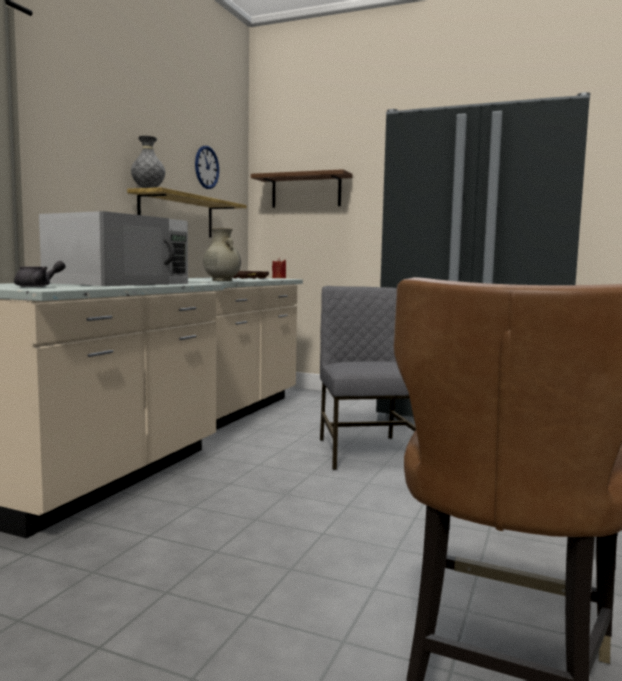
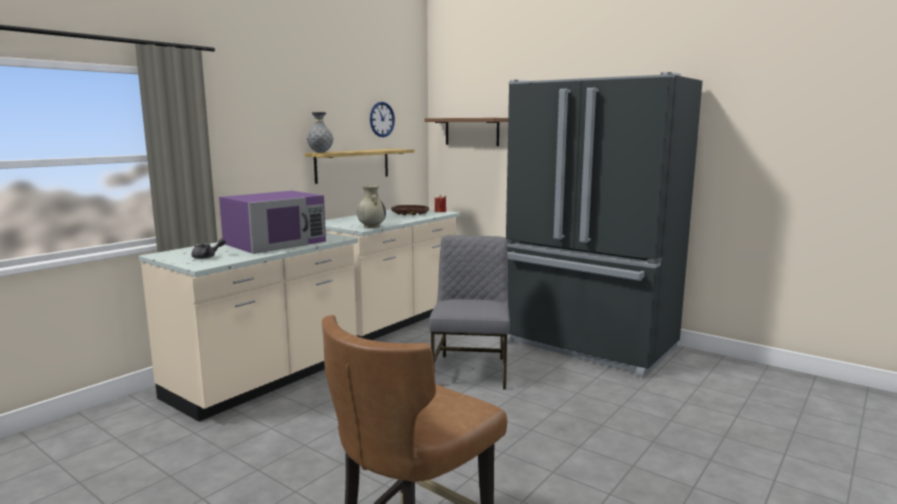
camera: 15 degrees right, 5 degrees up
(119, 283) = (276, 242): white microwave -> purple microwave

